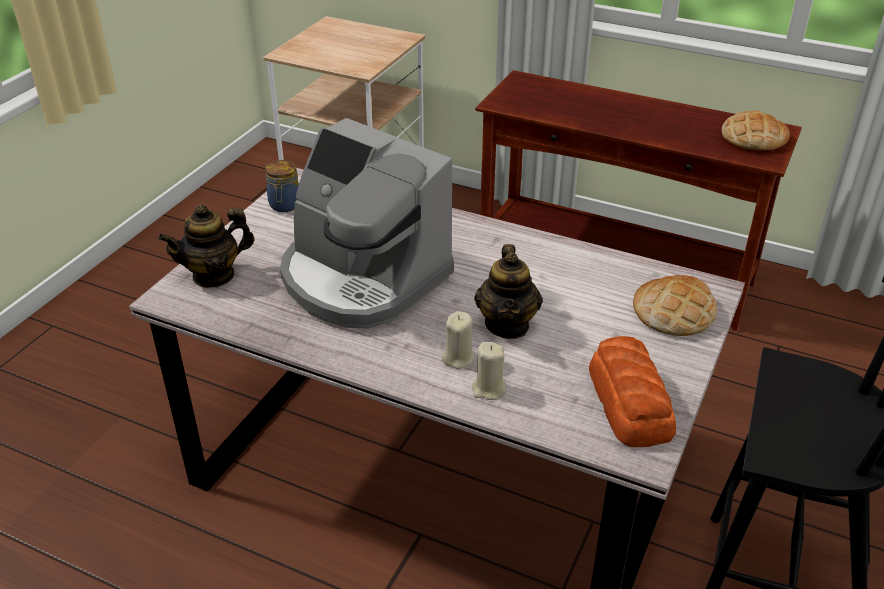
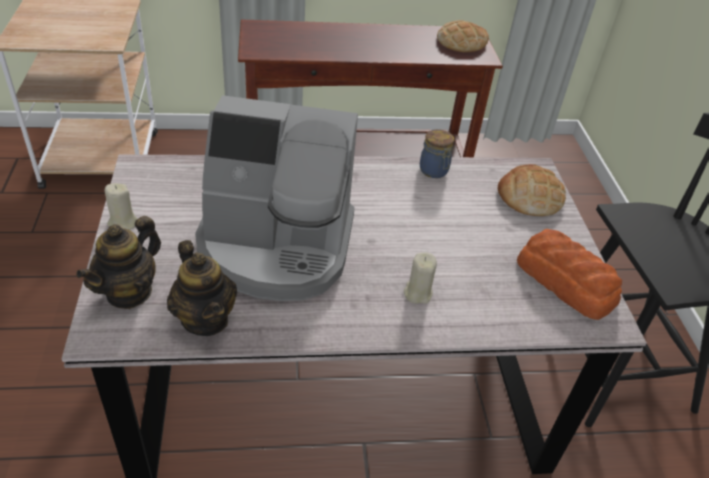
camera: 35 degrees left, 5 degrees up
(284, 206) = (141, 196): jar -> jar (434, 171)
(488, 389) = (464, 312): beige candle -> beige candle (122, 223)
(507, 325) = (428, 248): teapot -> teapot (205, 319)

